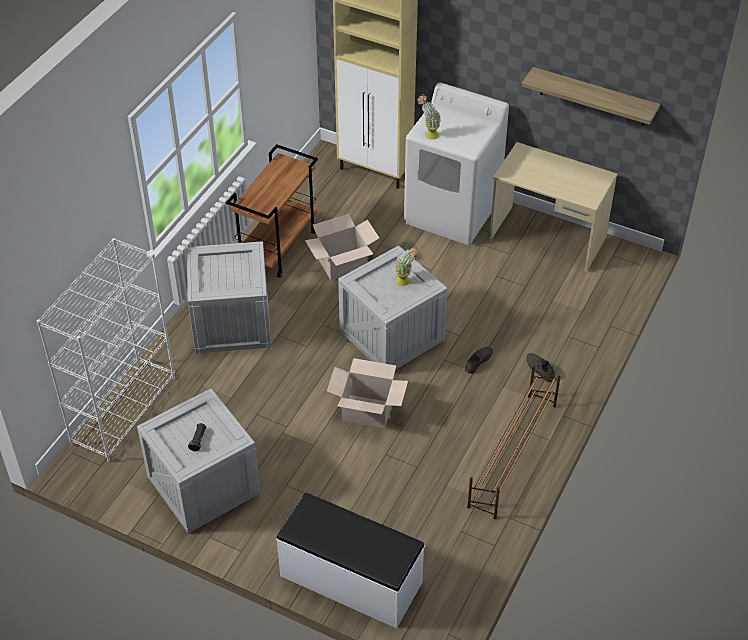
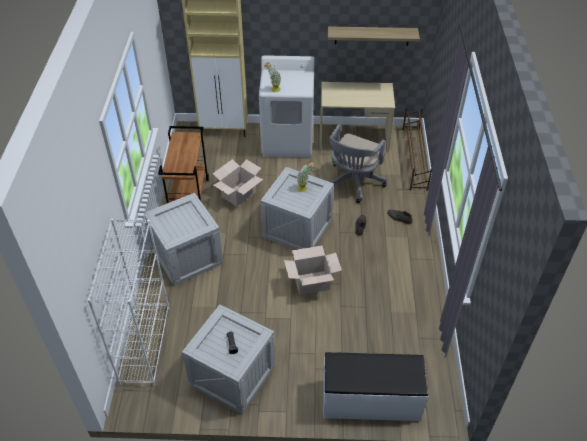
camera: 25 degrees left, 0 degrees up
(505, 300) = (353, 183): none -> grey office chair
(512, 455) = (417, 277): brown shoe rack -> brown shoe rack (414, 158)

